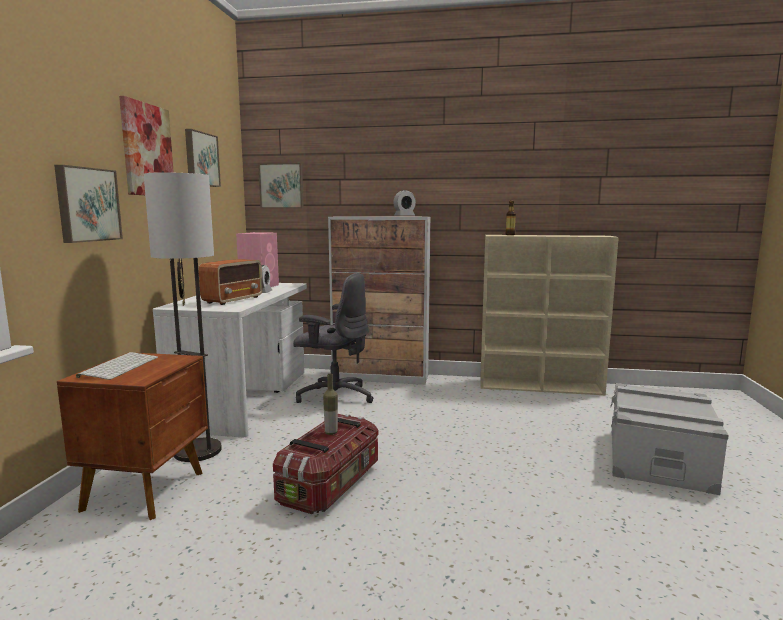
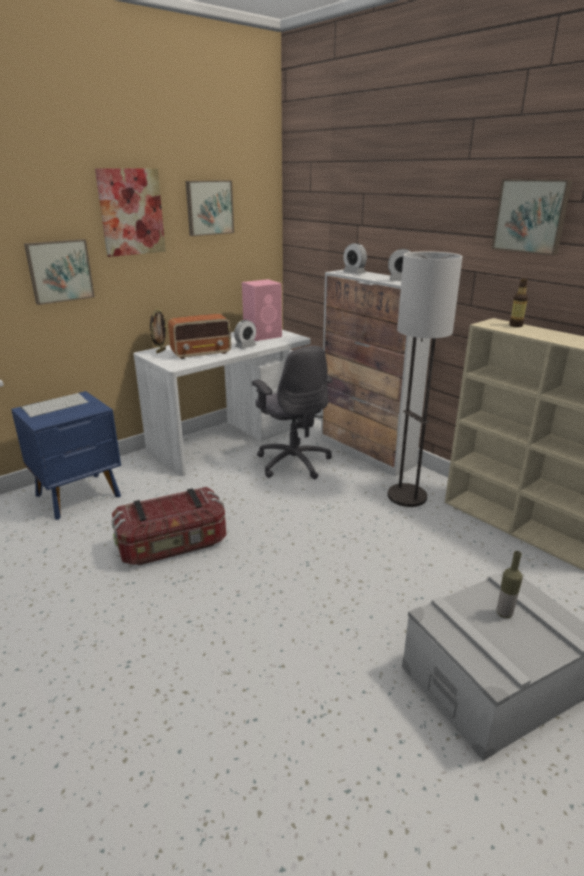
camera: 40 degrees right, 15 degrees up
(147, 490) = (80, 496): brown nightstand -> blue nightstand
(198, 451) = (141, 476): floor lamp -> floor lamp (407, 496)
(282, 186) = (309, 227): picture -> picture (531, 216)
(331, 432) = (176, 504): bottle -> bottle (504, 613)
(353, 216) = (354, 273): none -> alarm clock

